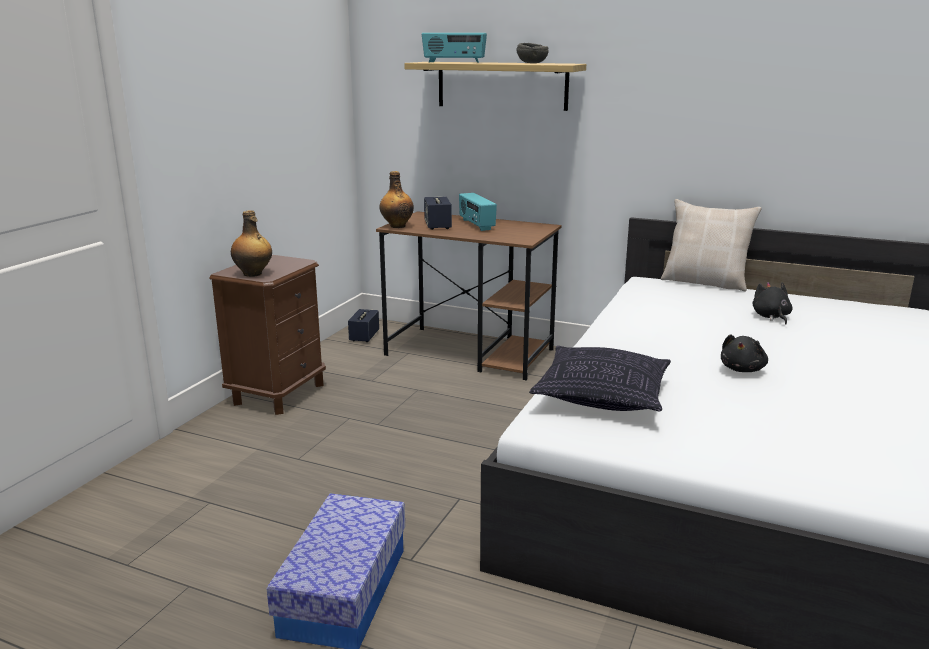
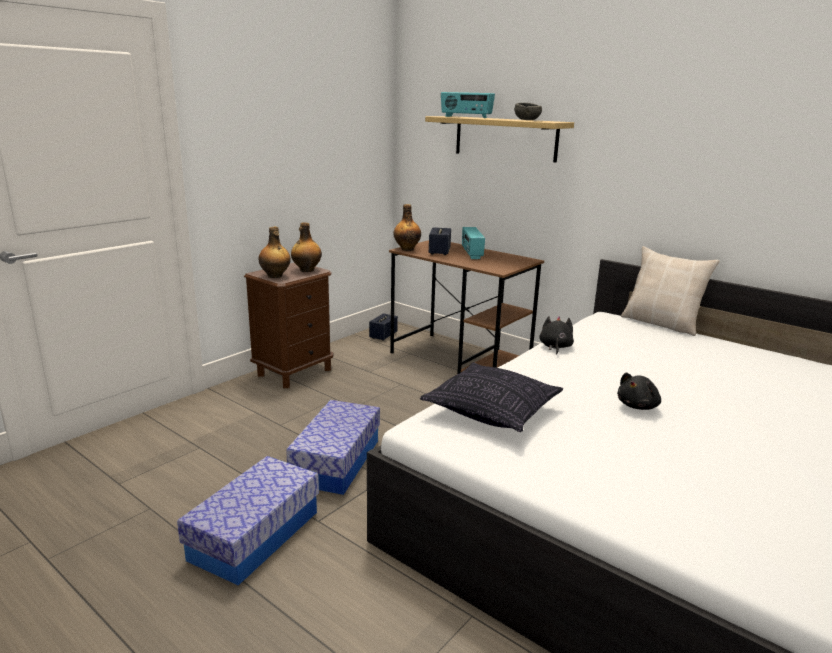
camera: 15 degrees right, 0 degrees up
(286, 263) = (306, 270): none -> bottle
(393, 489) = (337, 461): none -> storage box
(771, 317) = (702, 362): black plush toy -> black plush toy (555, 347)

